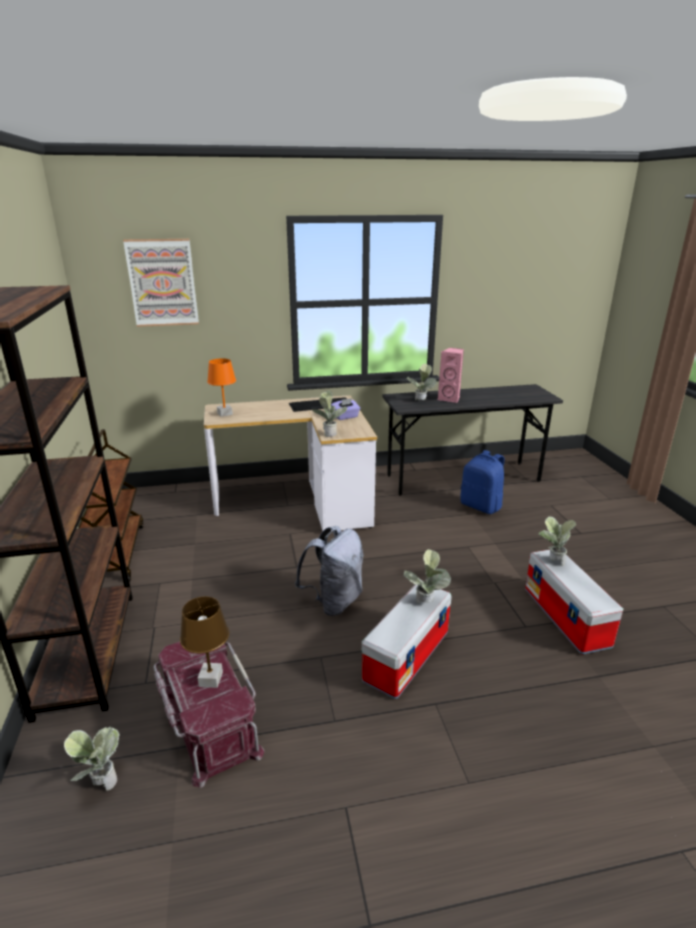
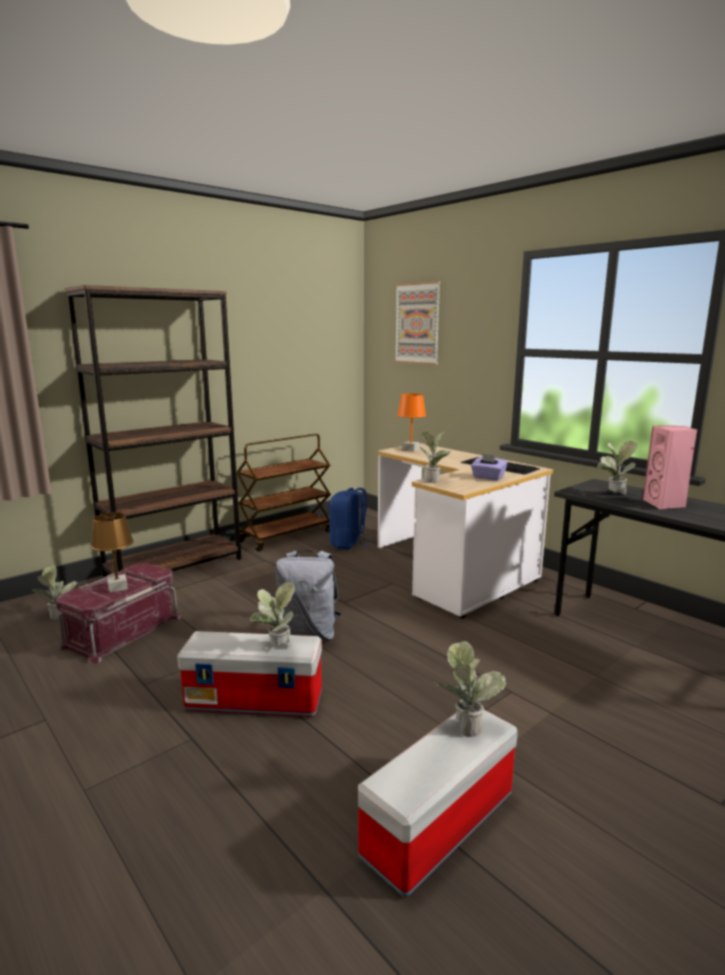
camera: 60 degrees right, 10 degrees down
(481, 506) = (632, 679): blue backpack -> blue backpack (348, 544)

